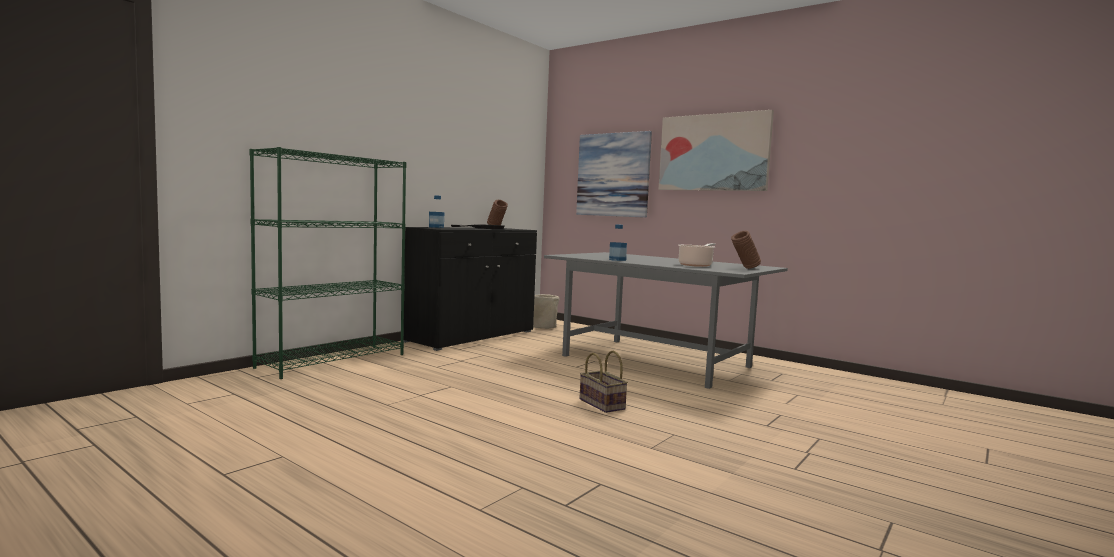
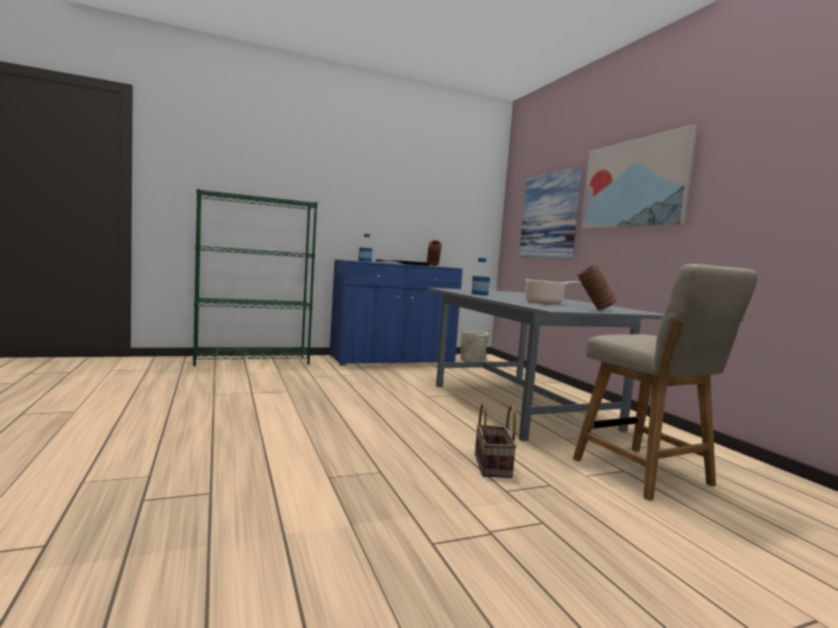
camera: 30 degrees right, 0 degrees up
(471, 336) = (392, 360): black cabinet -> blue cabinet
(603, 404) = (376, 430): basket -> basket (494, 466)
(811, 394) = (647, 474): none -> beige chair

